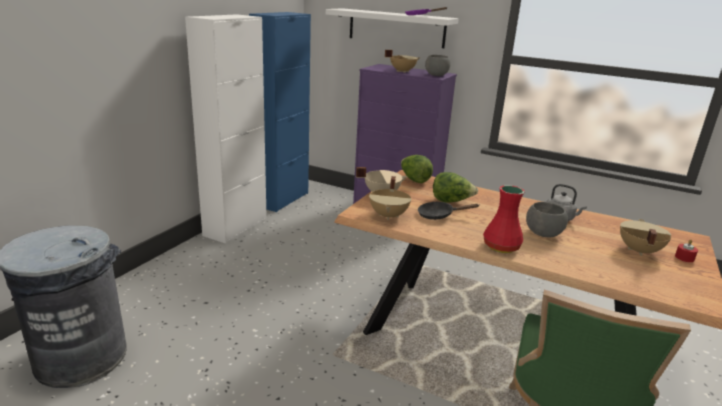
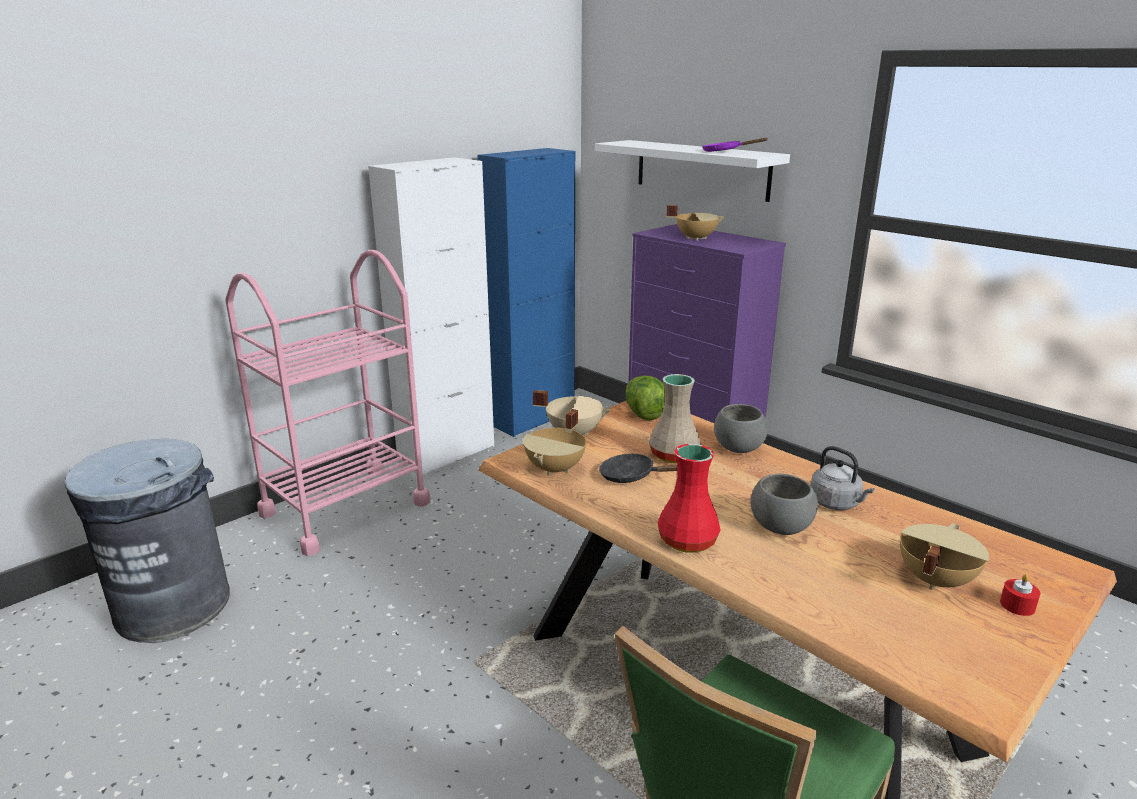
camera: 20 degrees right, 0 degrees up
(181, 271) = (345, 508): none -> pink cart
(436, 75) = (744, 246): grey bowl -> grey bowl (737, 448)
(451, 201) = (673, 455): lettuce -> beige vase

